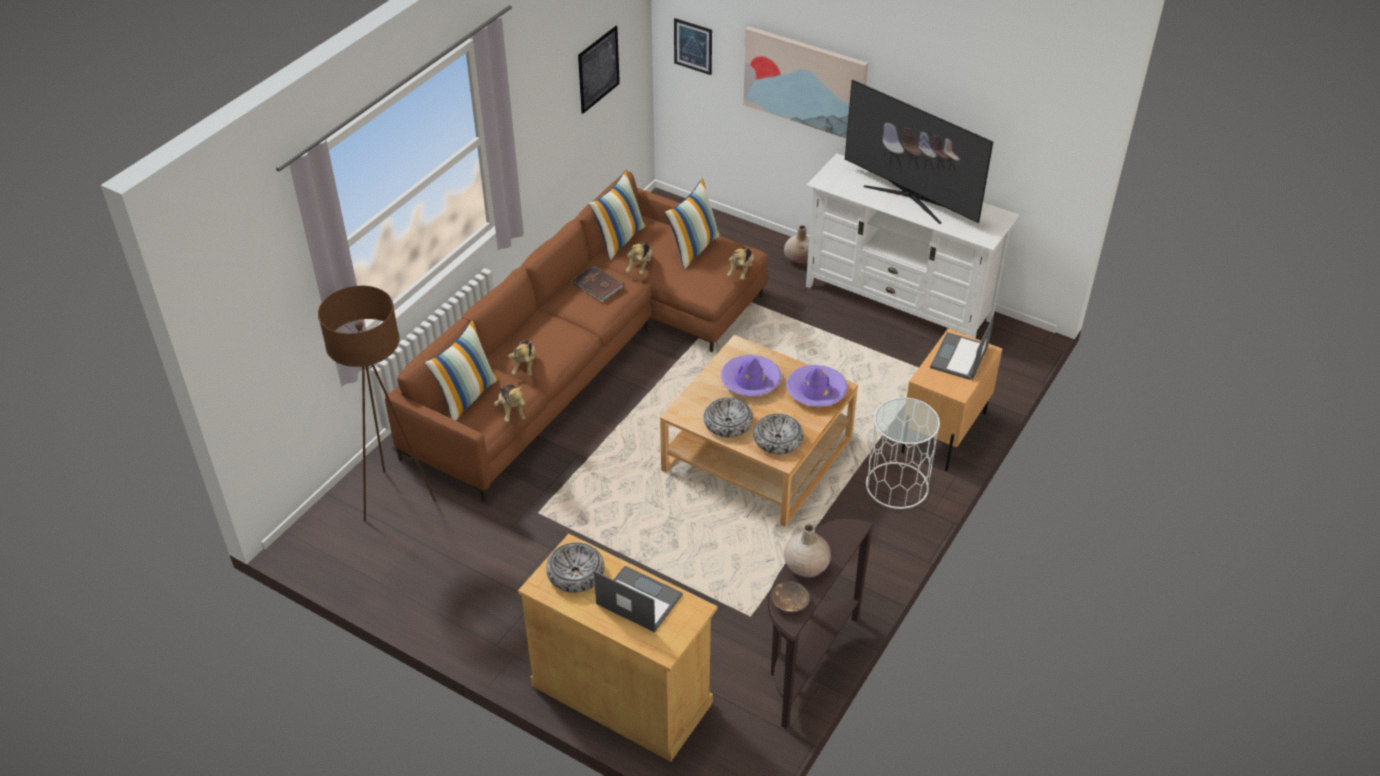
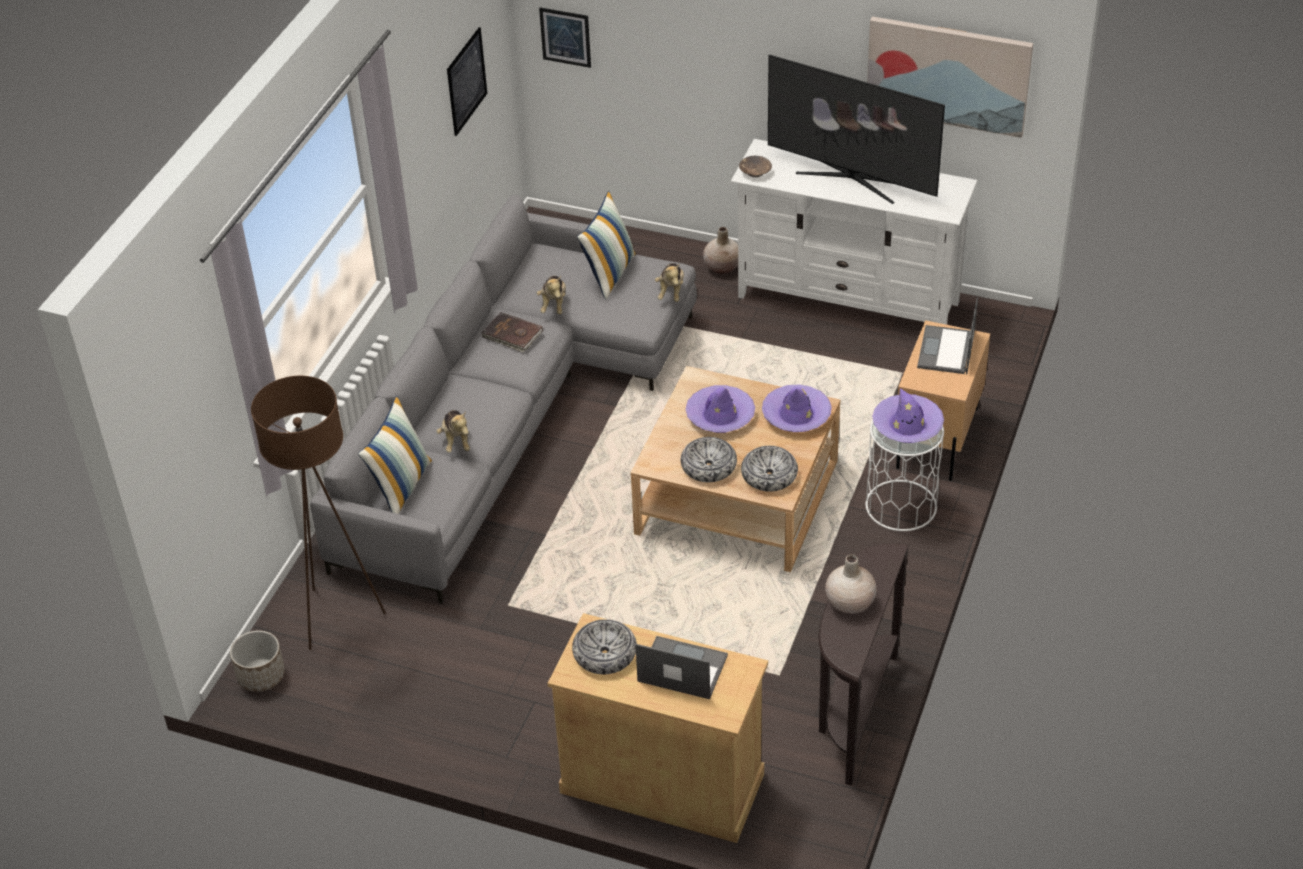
camera: 10 degrees left, 0 degrees up
(318, 536) = (260, 675): none -> planter
(511, 411) = (458, 493): plush toy -> none
(588, 353) = (509, 415): brown sofa -> grey sofa
(619, 239) = (519, 276): pillow -> none
(789, 602) = (843, 642): brown bowl -> brown bowl (755, 172)
(805, 82) = (708, 63): picture -> picture (948, 75)
(908, 416) = (907, 425): none -> purple hat

